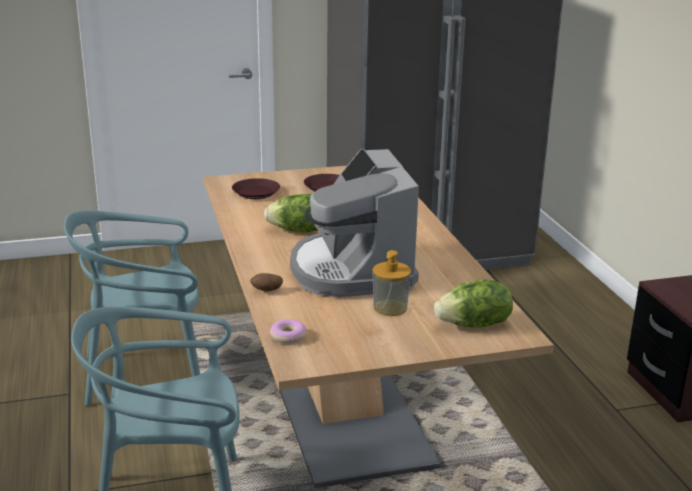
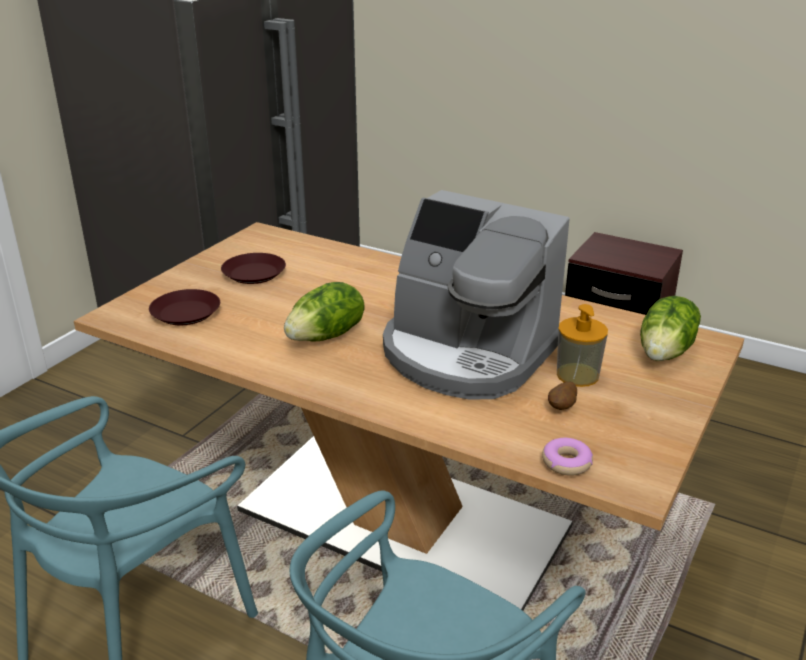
camera: 45 degrees left, 5 degrees up
(266, 291) = (439, 424): potato -> potato (562, 407)

